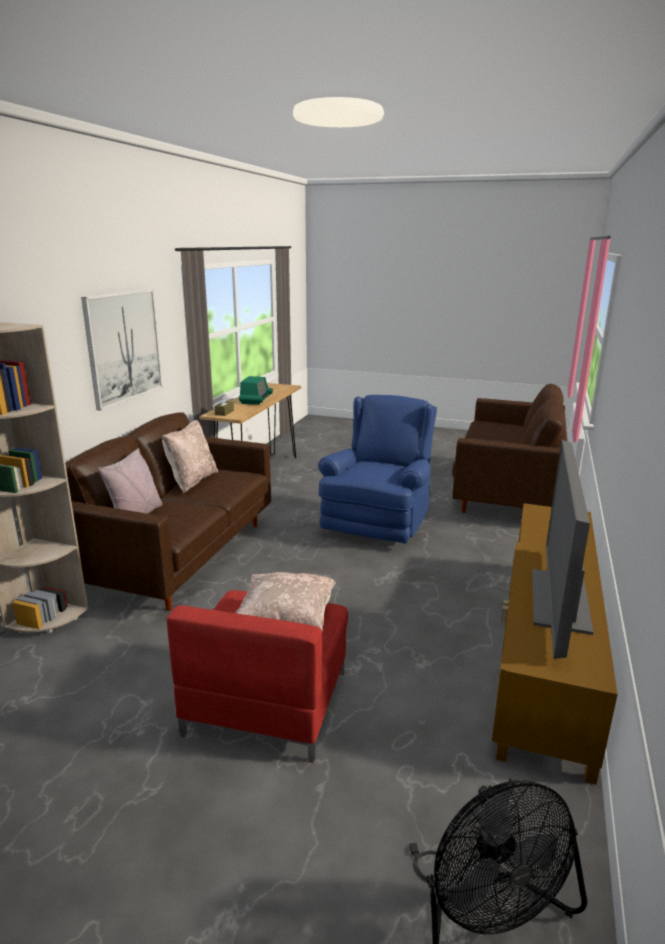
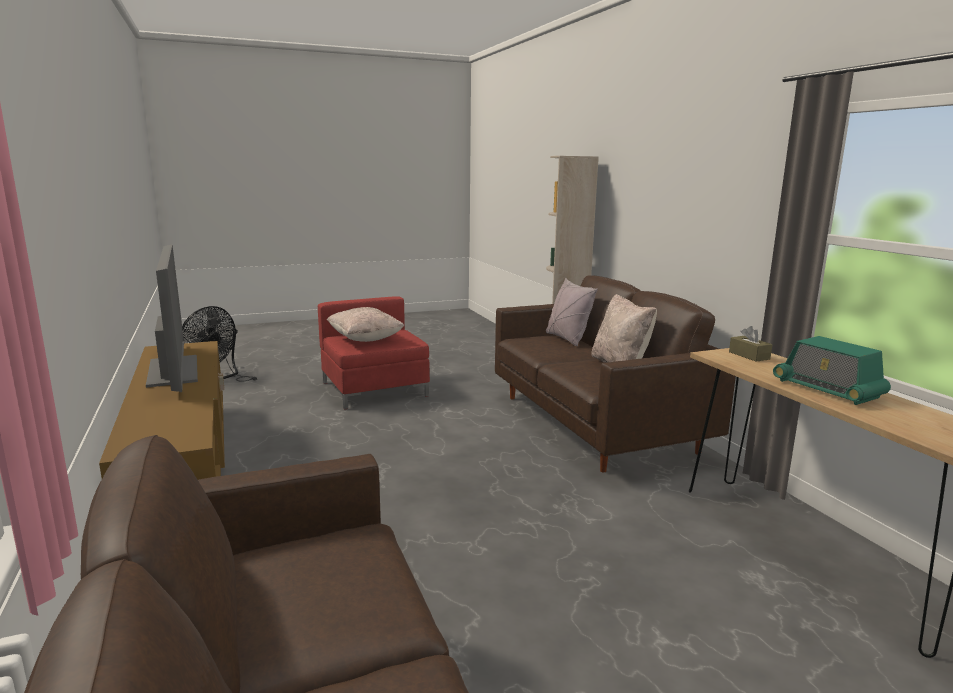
camera: 140 degrees right, 5 degrees down
(124, 346) = (701, 207): picture -> none
(378, 523) = (477, 539): blue armchair -> none

